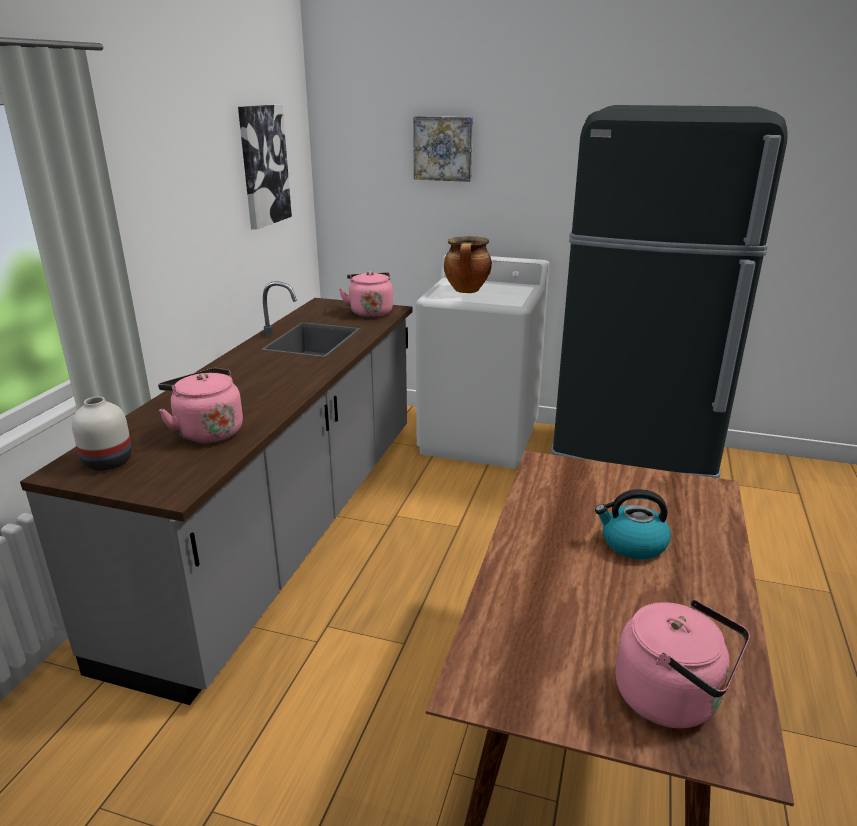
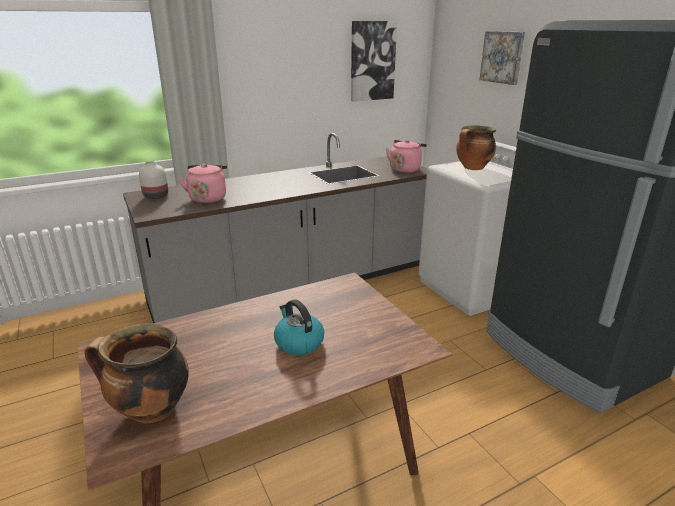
camera: 45 degrees right, 0 degrees up
(673, 698) = (150, 410): pink kettle -> cooking pot

